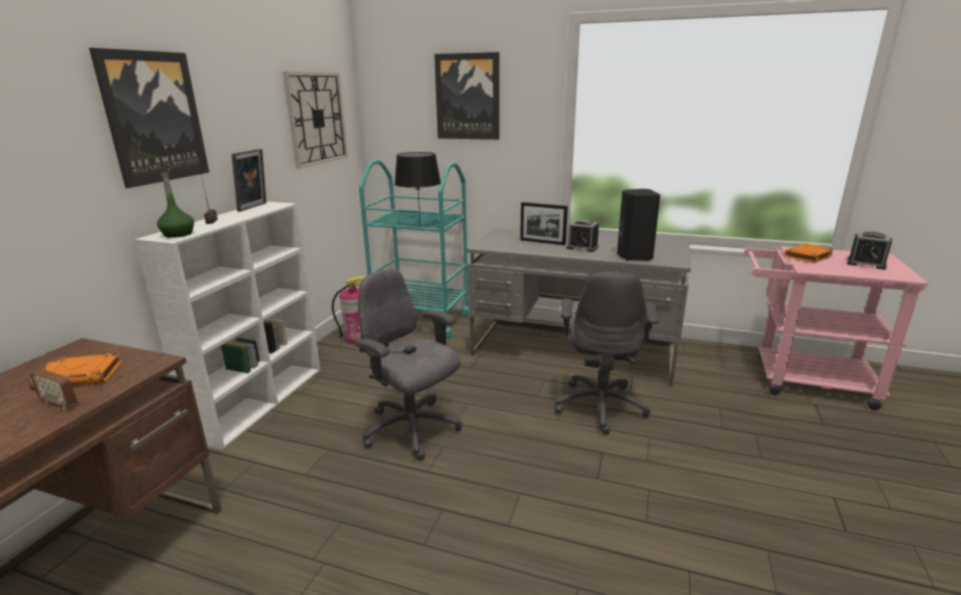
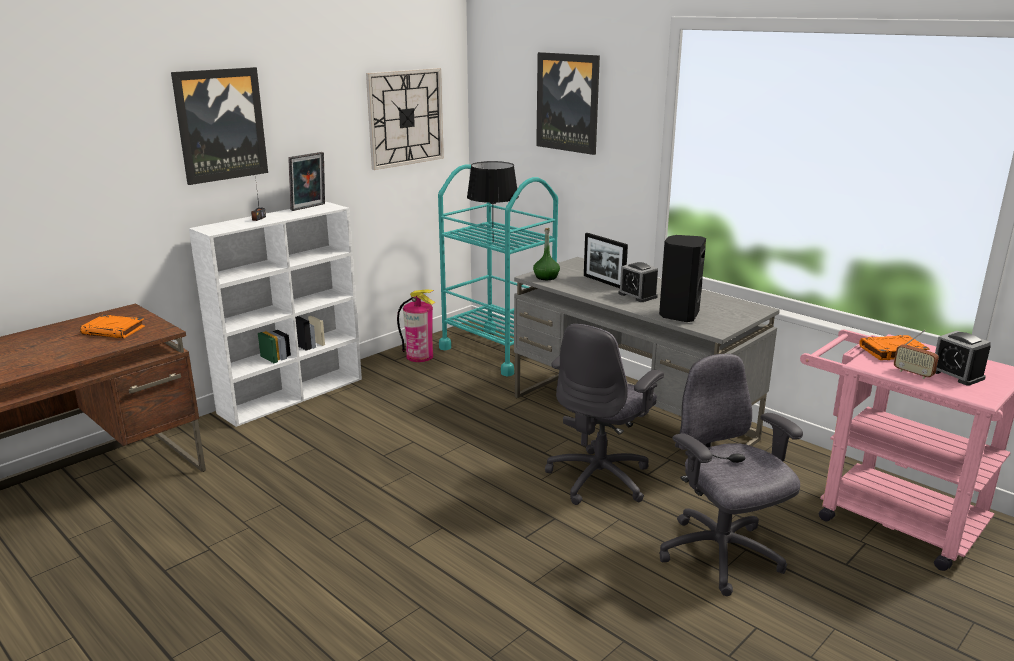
camera: 25 degrees right, 0 degrees up
(59, 403) = (90, 346): radio -> radio (913, 373)
(178, 234) = (221, 228): green bottle -> green bottle (546, 277)
(412, 430) = (396, 452): grey office chair -> grey office chair (721, 556)

